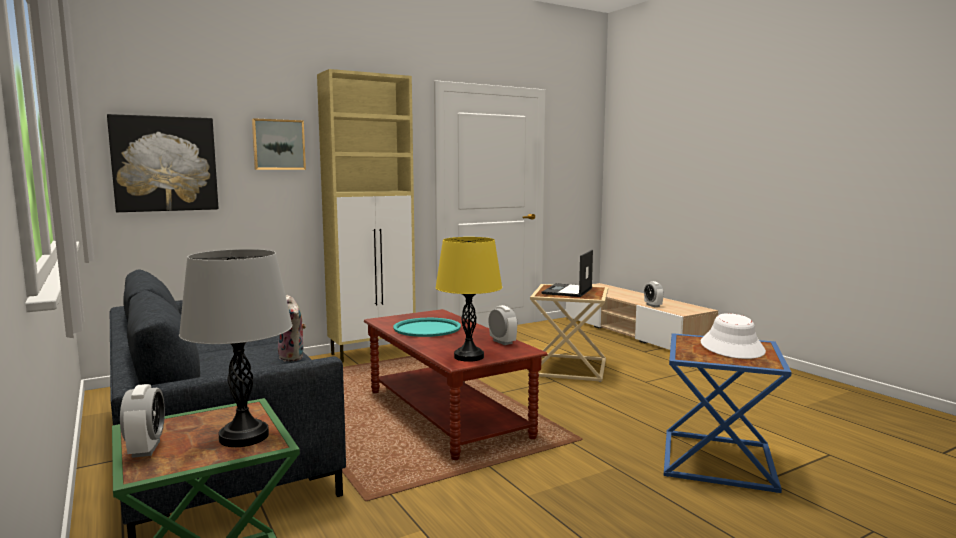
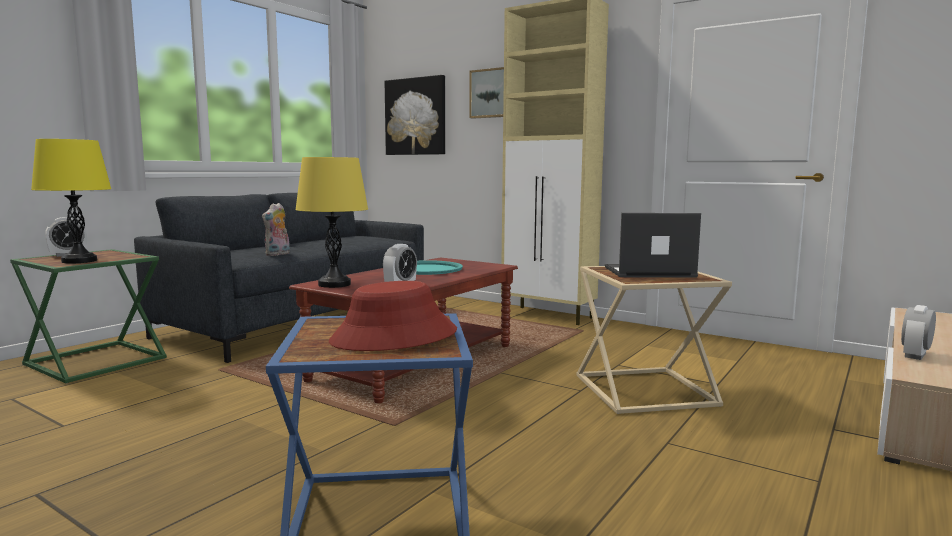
camera: 65 degrees right, 0 degrees up
(244, 437) = (79, 261): grey table lamp -> yellow table lamp
(732, 347) = (394, 337): white hat -> red hat

